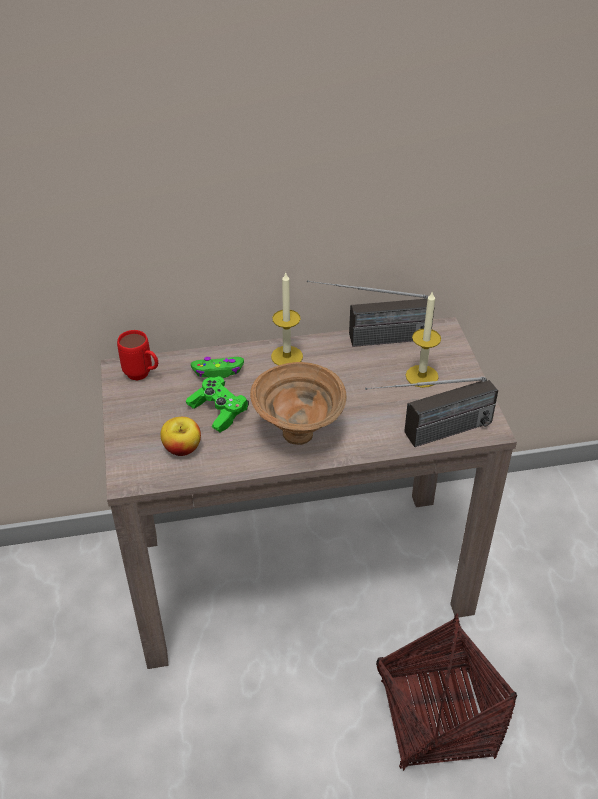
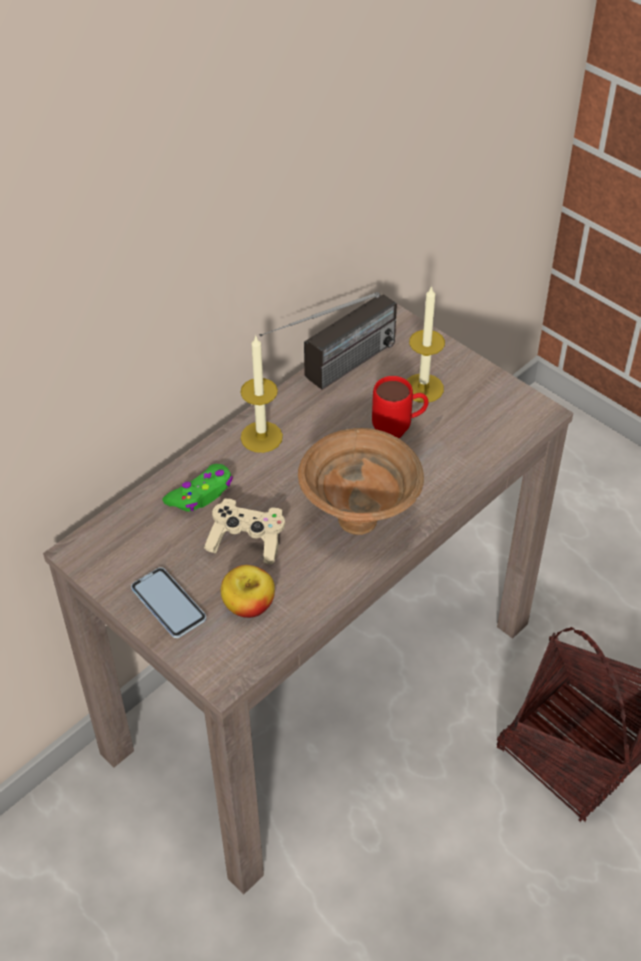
camera: 35 degrees left, 5 degrees up
(138, 422) = (168, 604): none -> phone
(143, 375) = (116, 545): red mug -> red mug (399, 429)
(218, 411) = (247, 541): green game controller -> beige game controller
(428, 436) = (488, 451): radio -> none

